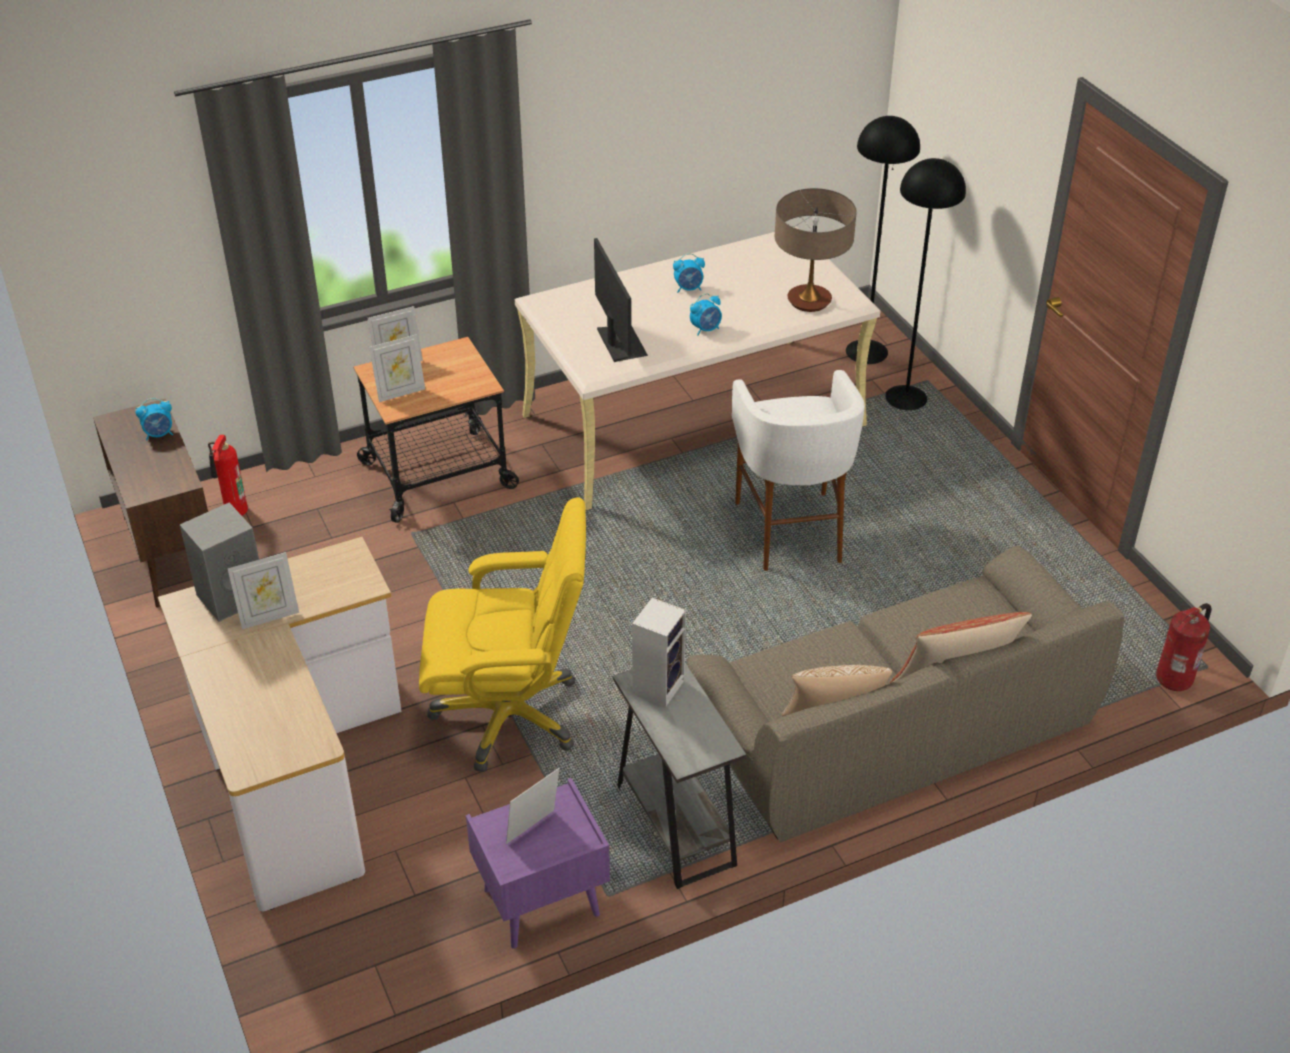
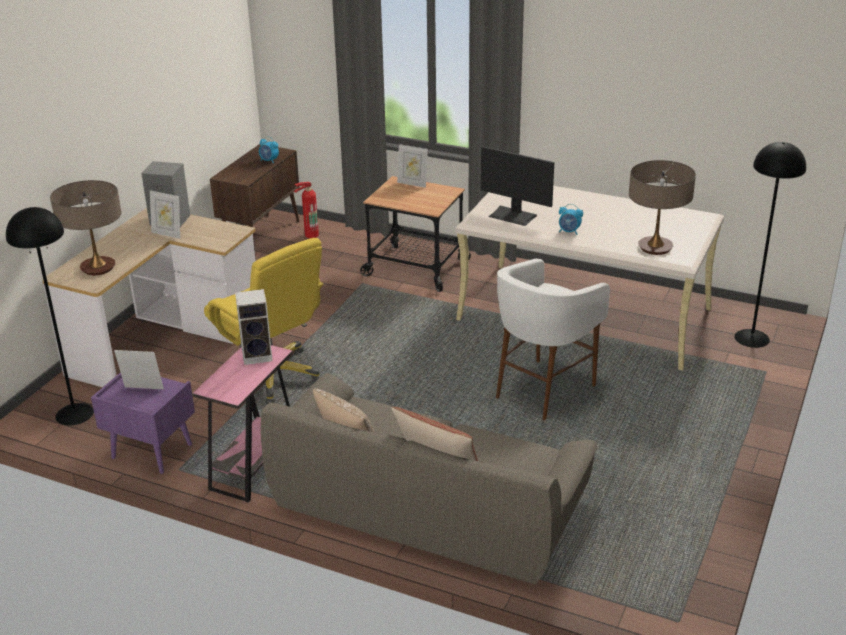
camera: 50 degrees right, 10 degrees down
(274, 722) = (98, 268): none -> table lamp
(400, 392) = (391, 194): picture frame -> none
(620, 342) = (513, 216): monitor -> monitor turned 90 degrees clockwise
(675, 825) = (255, 466): grey side table -> pink side table
(689, 289) = (596, 212): alarm clock -> none
(905, 398) = (734, 372): black floor lamp -> black floor lamp (74, 413)
(1175, 679) = (643, 611): fire extinguisher -> none

